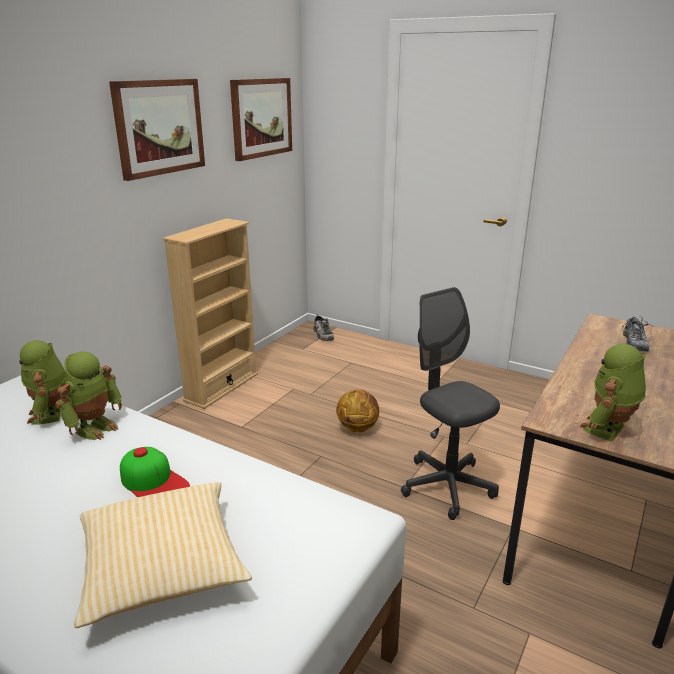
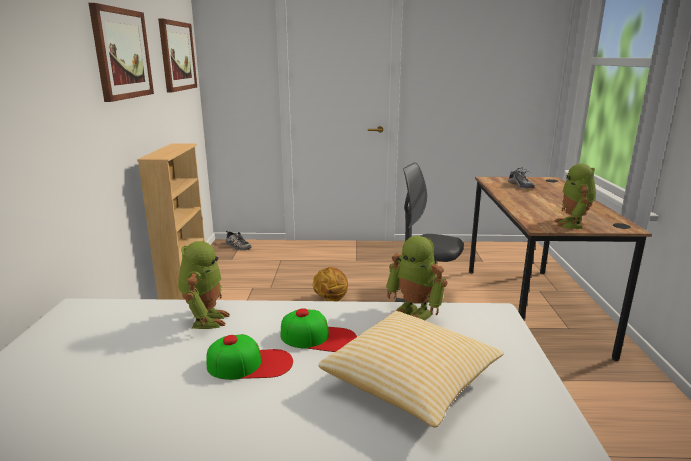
camera: 30 degrees left, 5 degrees down
(51, 414) = (144, 322): toy robot -> toy robot (414, 312)
(70, 488) = (250, 364): none -> cap

